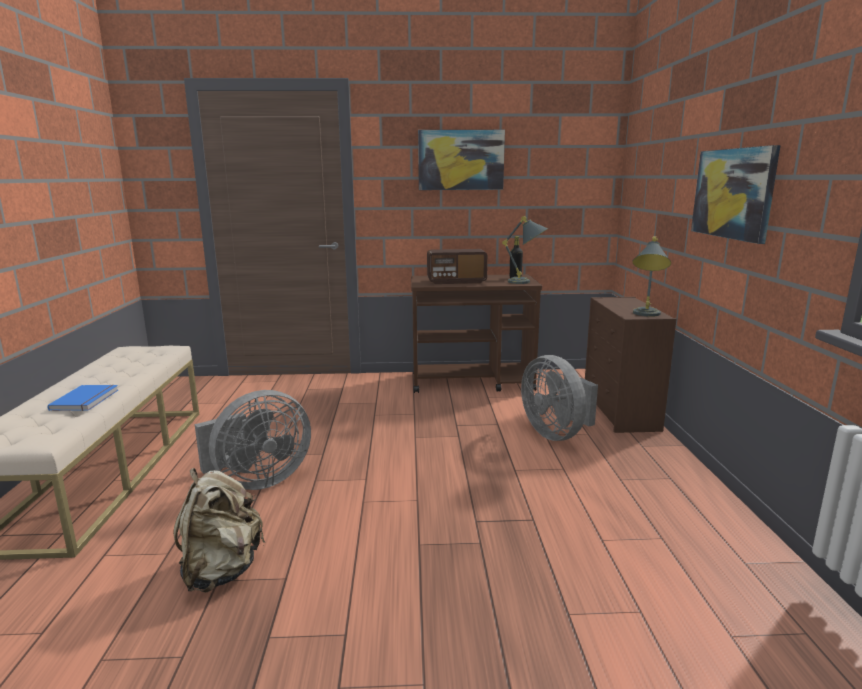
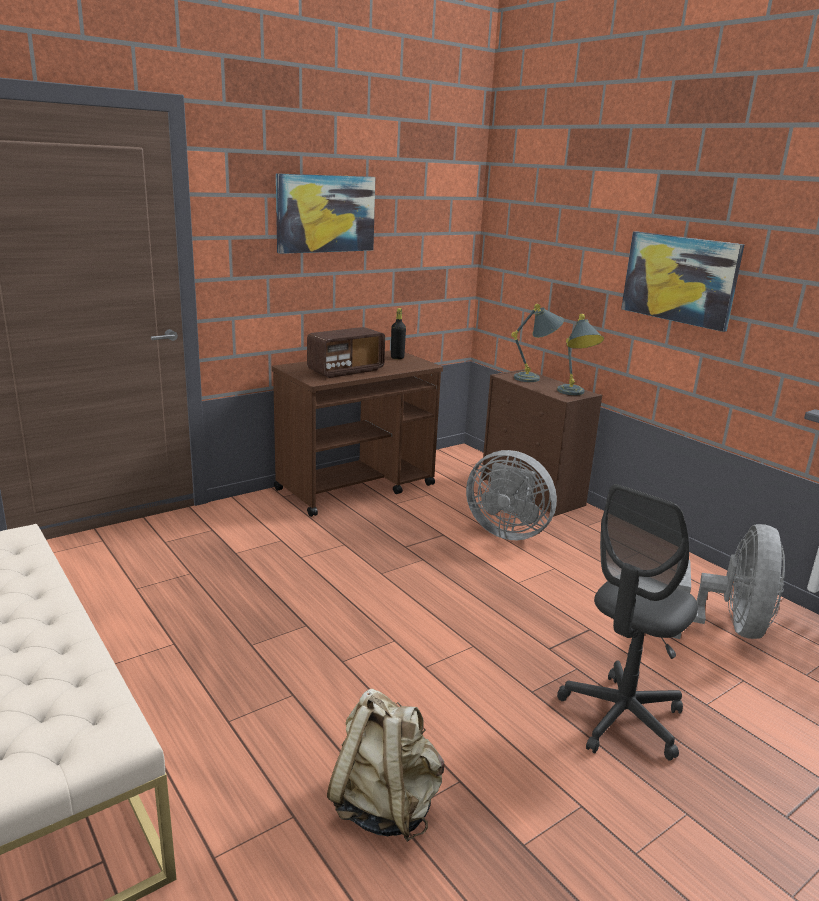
camera: 35 degrees left, 5 degrees up
(87, 400) = (57, 654): blue book -> none
(257, 481) = (275, 686): grey fan -> grey fan (728, 628)
(467, 591) = (621, 718): none -> grey office chair
(527, 282) = (421, 363): grey table lamp -> grey table lamp (535, 378)

